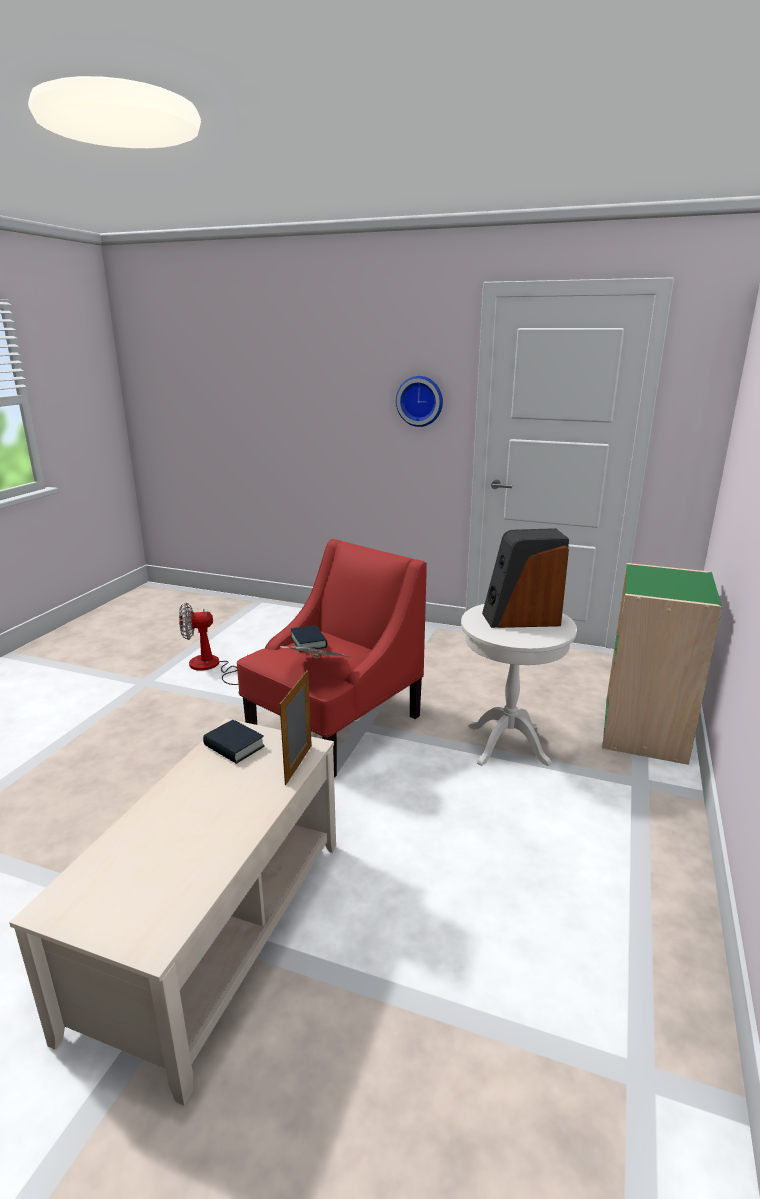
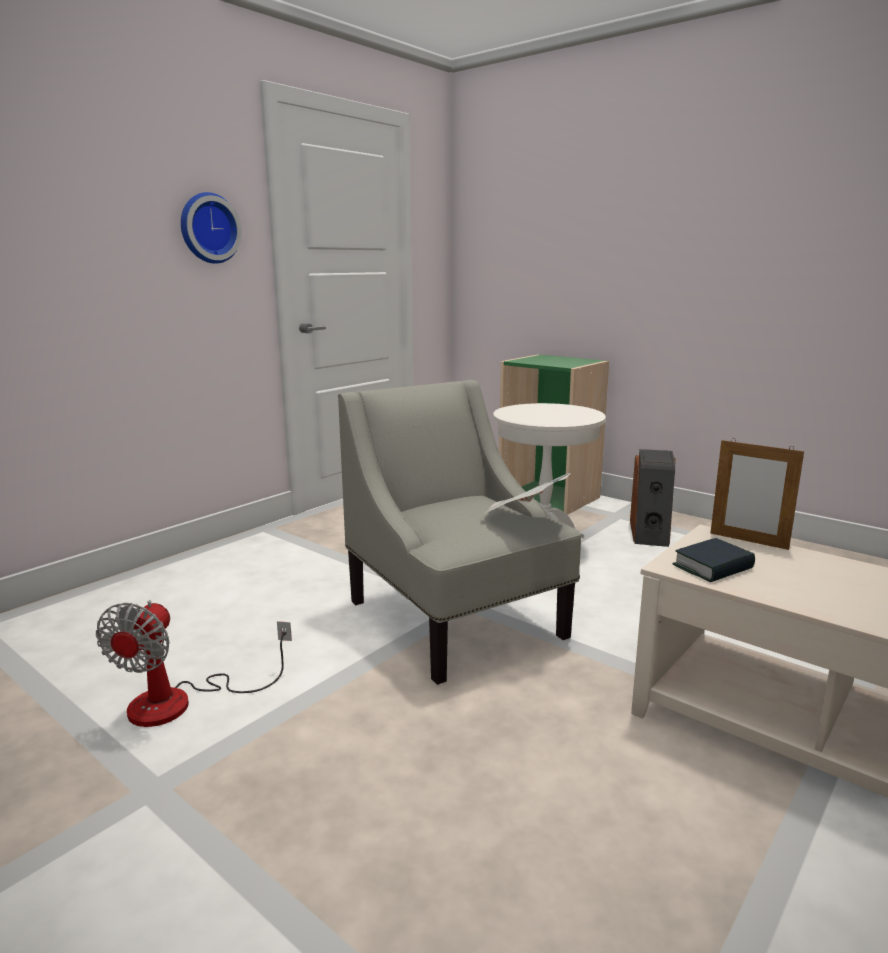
camera: 70 degrees left, 5 degrees down
(308, 642) = (443, 515): book -> none
(335, 727) = (457, 620): red armchair -> grey armchair
(521, 618) = (542, 411): speaker -> speaker (650, 533)

